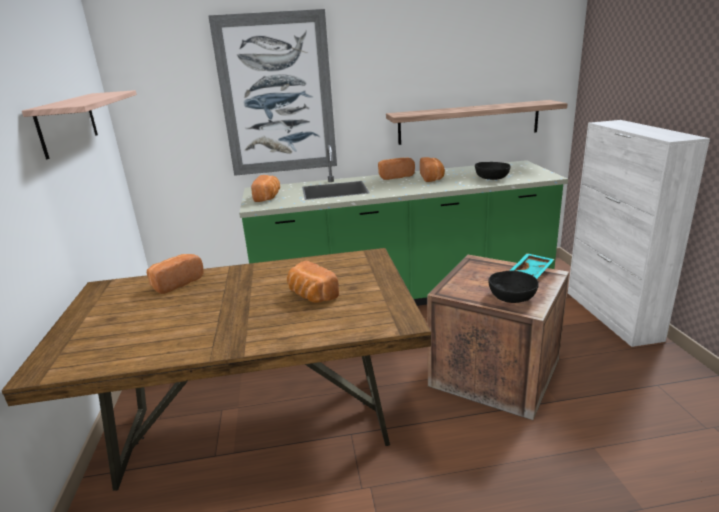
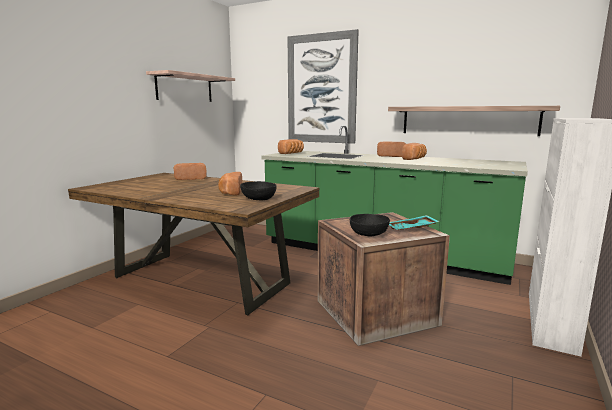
camera: 35 degrees right, 10 degrees down
(492, 178) = (459, 164): black bowl -> black bowl (258, 199)

